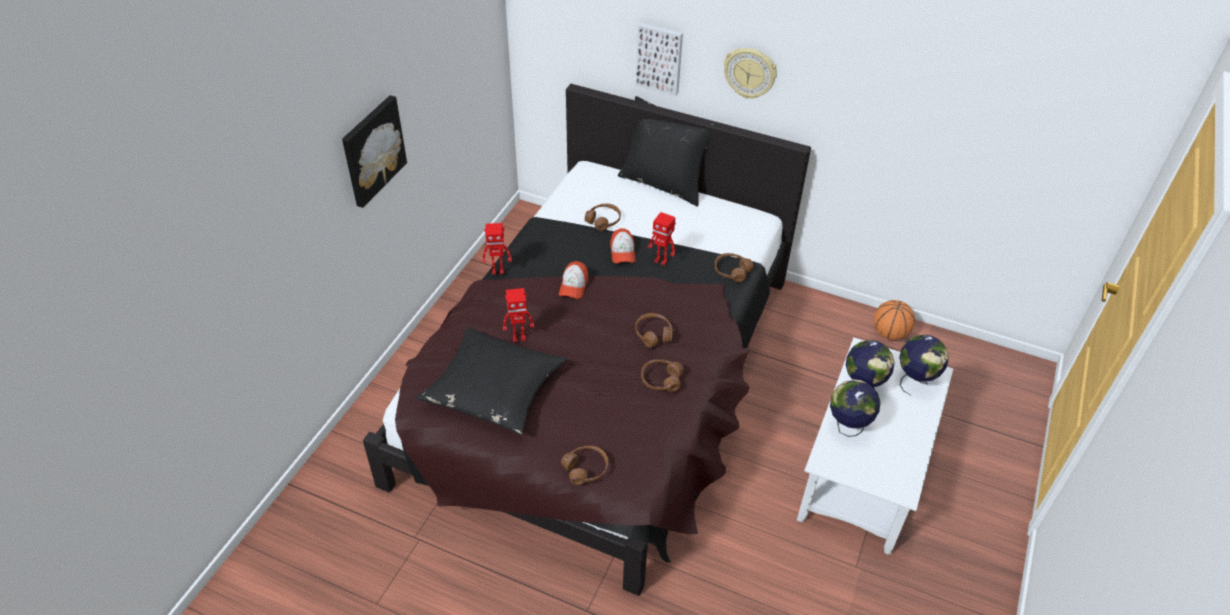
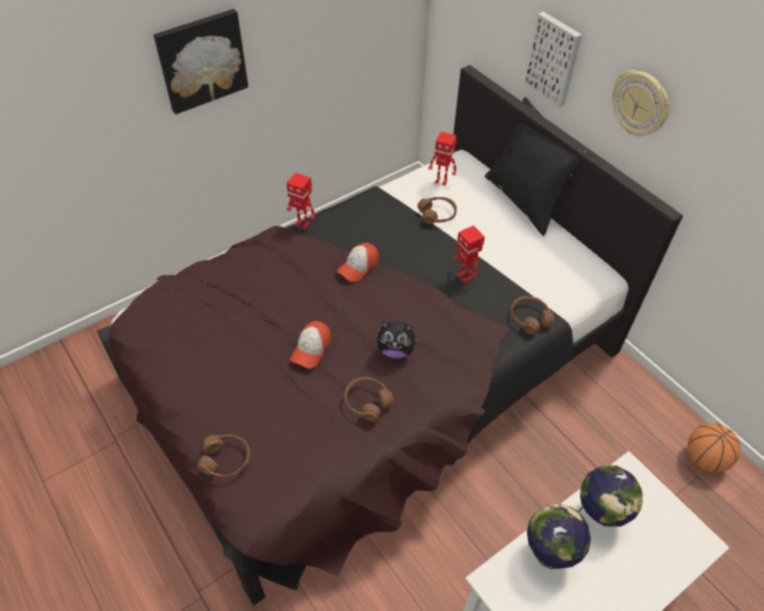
camera: 30 degrees right, 5 degrees up
(494, 389) = (210, 336): black pillow -> none
(519, 337) = (269, 296): toy robot -> toy robot (441, 181)
(622, 252) = (432, 253): cap -> cap (311, 349)
(653, 334) = (395, 350): brown headphones -> plush toy
(915, 381) = (669, 539): globe -> none

